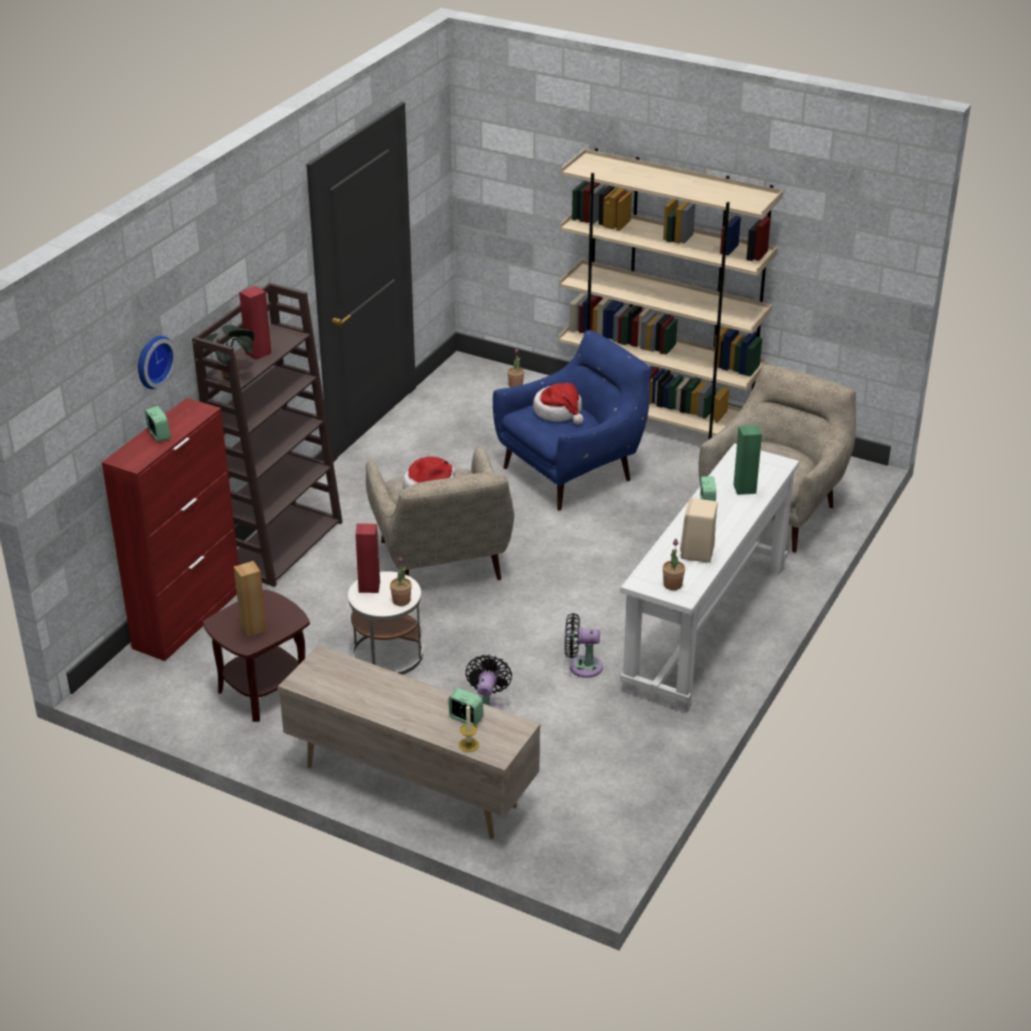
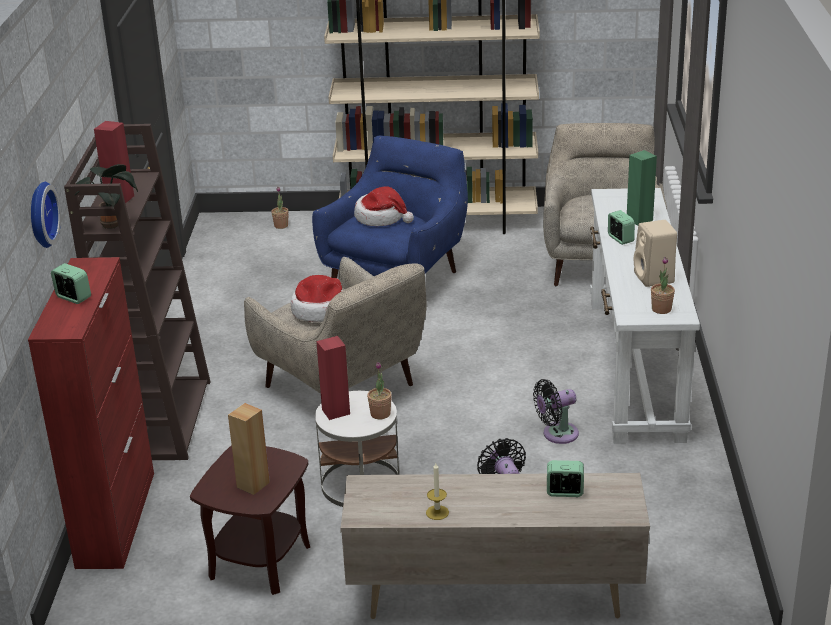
camera: 25 degrees left, 5 degrees down
(468, 745) = (592, 515): candle -> candle (437, 512)

